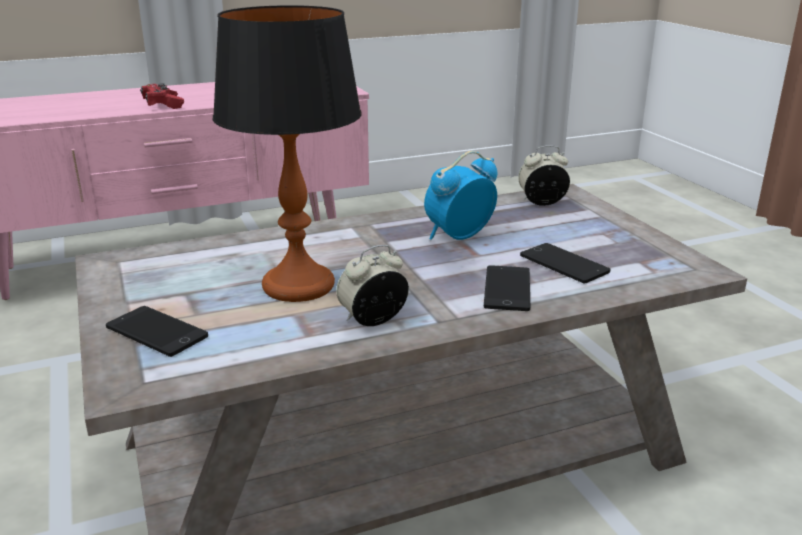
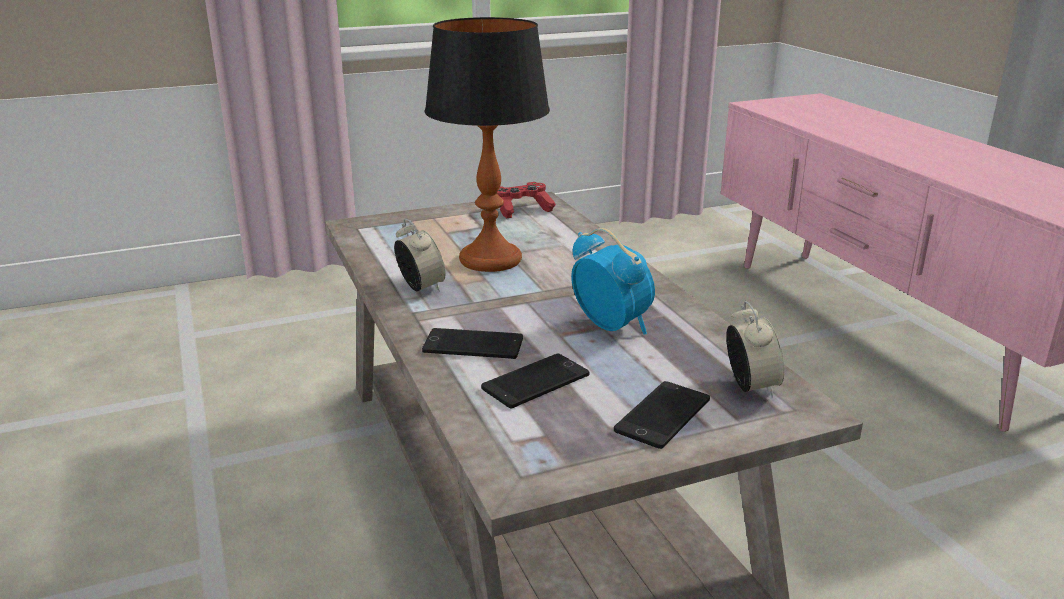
camera: 90 degrees right, 0 degrees up
(156, 332) = (421, 224): phone -> phone (663, 415)
(163, 105) = (888, 150): red game controller -> red game controller (522, 209)

